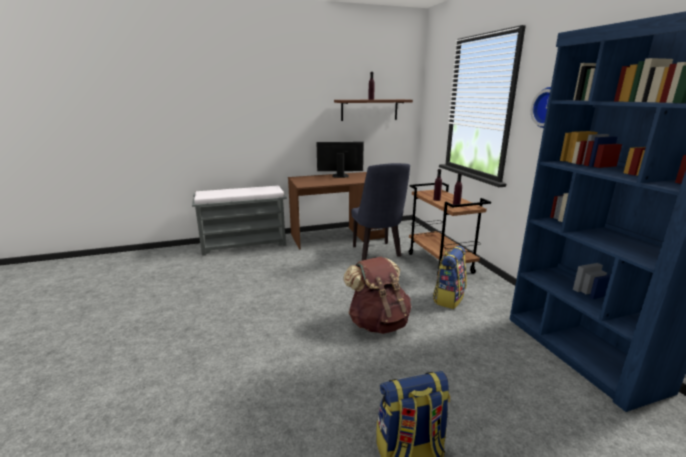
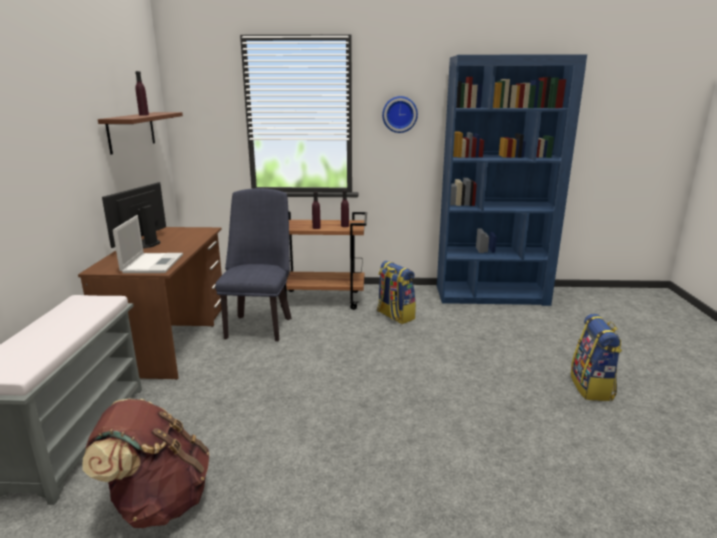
camera: 70 degrees left, 0 degrees up
(312, 182) = (153, 263): none -> laptop
(377, 253) = (260, 325): blue chair -> blue chair turned 90 degrees counterclockwise
(378, 323) = (419, 361): brown backpack -> brown backpack (158, 501)

